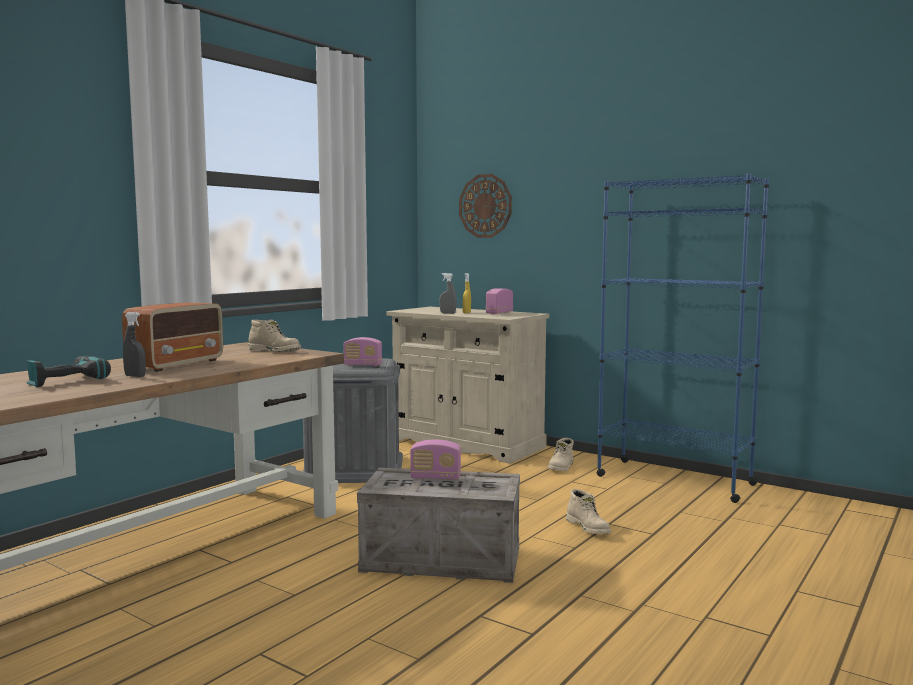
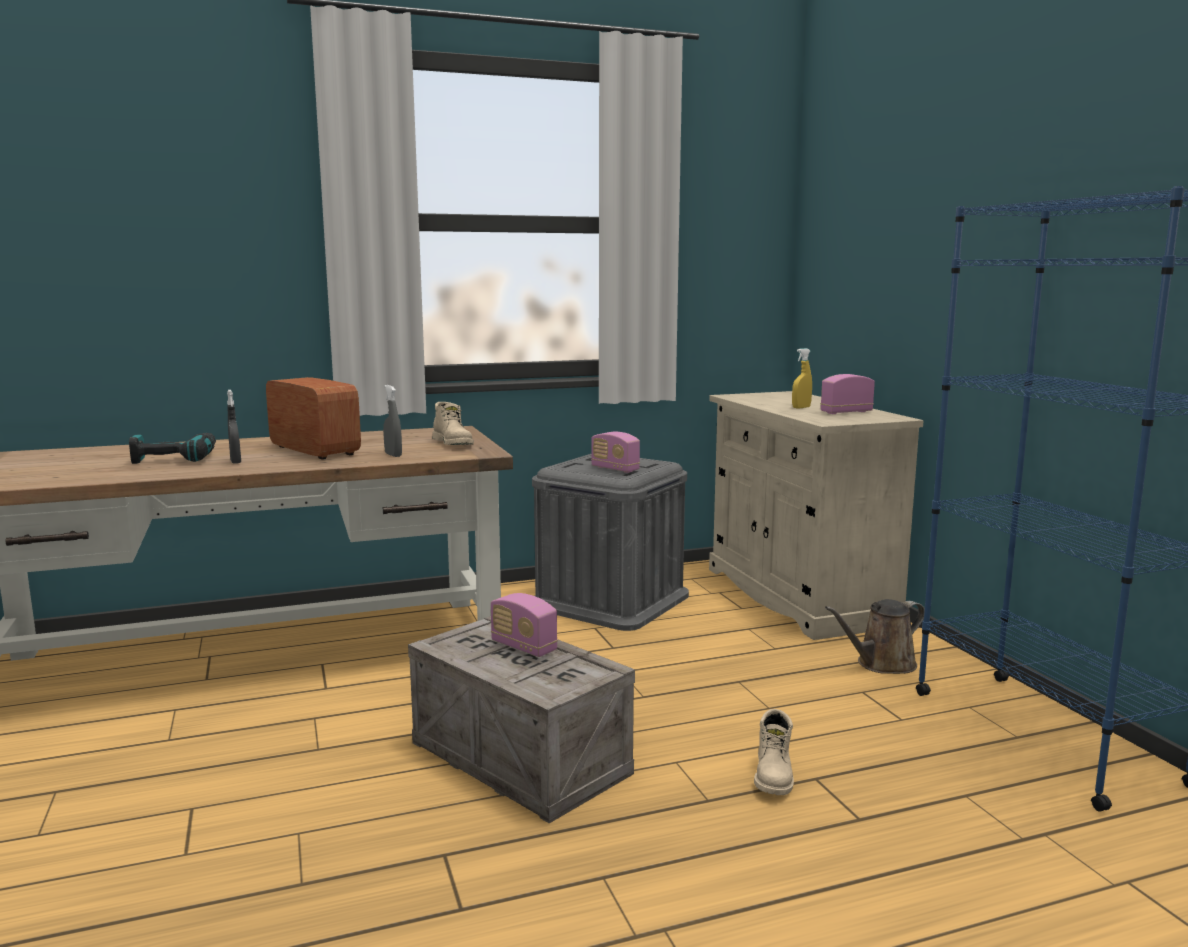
camera: 35 degrees right, 5 degrees up
(177, 364) = (314, 450): radio -> radio turned 105 degrees counterclockwise
(447, 313) = (773, 406): grey spray bottle -> grey spray bottle (393, 455)
(485, 206) = (865, 244): wall clock -> none
(561, 467) = (881, 664): beige boot -> brown watering can

